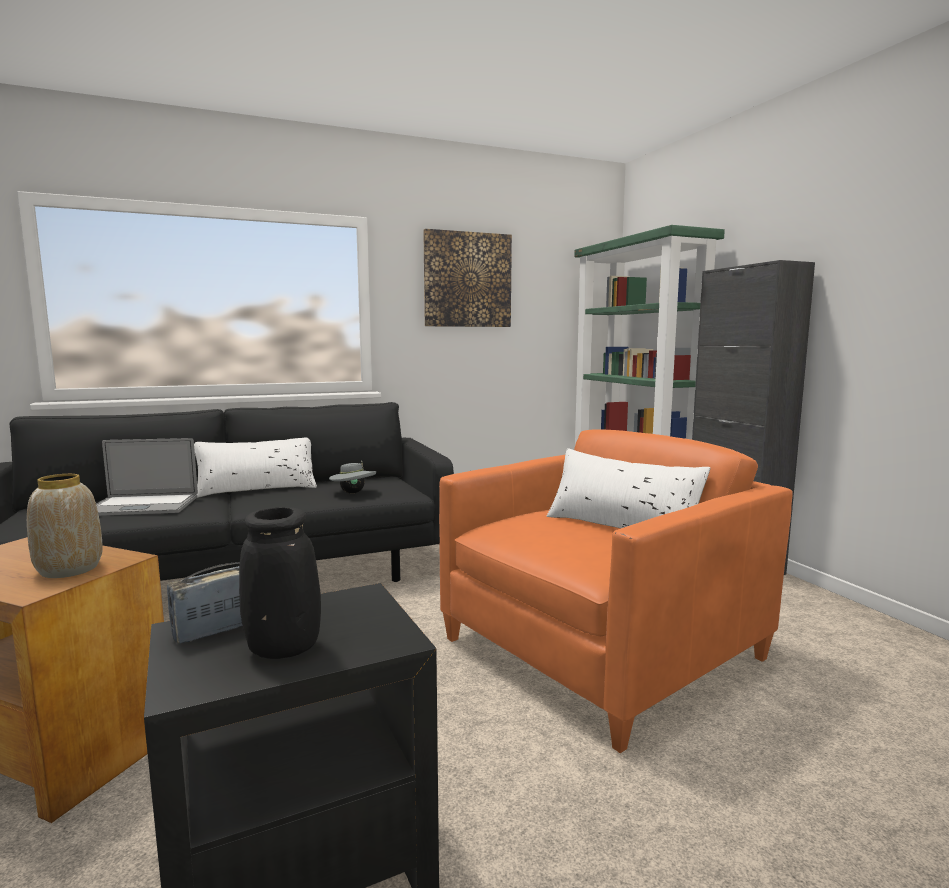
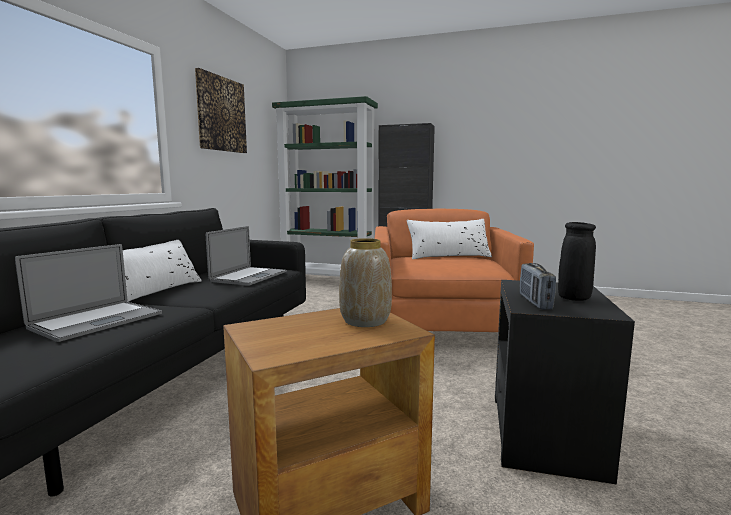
camera: 50 degrees left, 0 degrees up
(353, 493) = (249, 276): grey hat -> laptop

